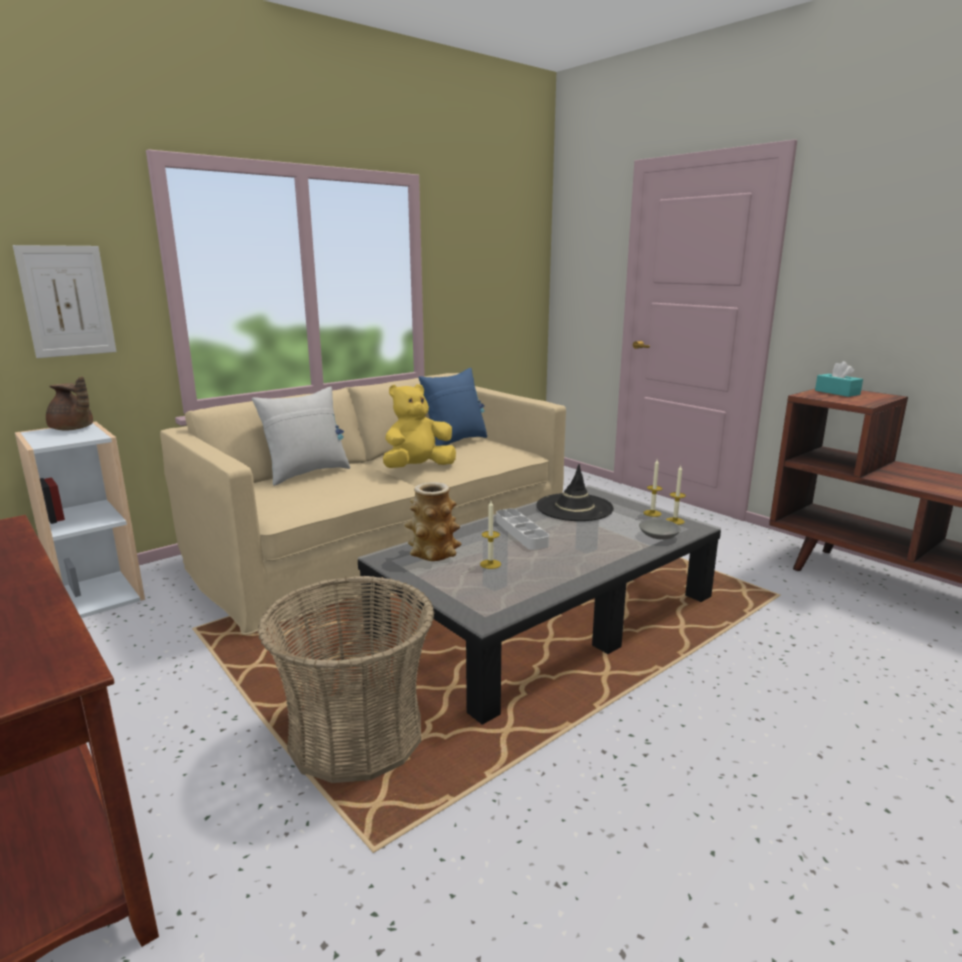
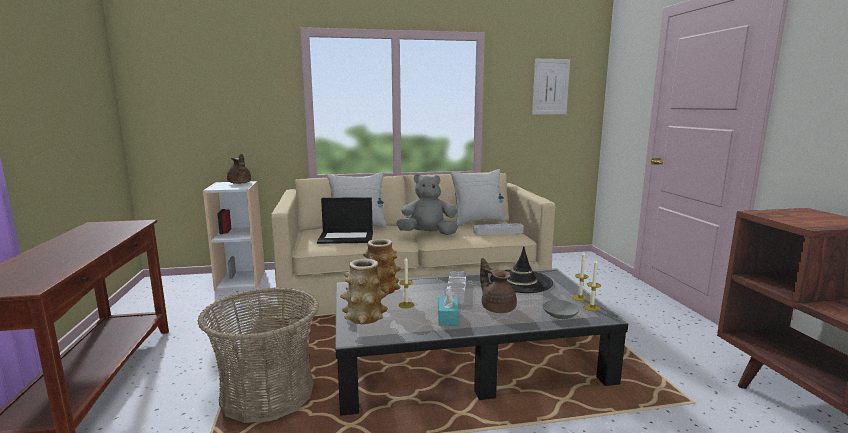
camera: 30 degrees right, 5 degrees down
(67, 301) = (249, 113): picture -> picture (550, 87)
(315, 491) = (346, 237): none -> laptop
(418, 468) = (428, 234): yellow plush toy -> grey plush toy
(455, 442) = (477, 222): blue pillow -> grey pillow
(463, 592) = (364, 317): none -> vase
(498, 451) = (498, 232): none -> grey tray
(591, 543) = (497, 308): none -> brown teapot
(837, 392) = (802, 214): turquoise tissue box -> turquoise tissue box (448, 317)

